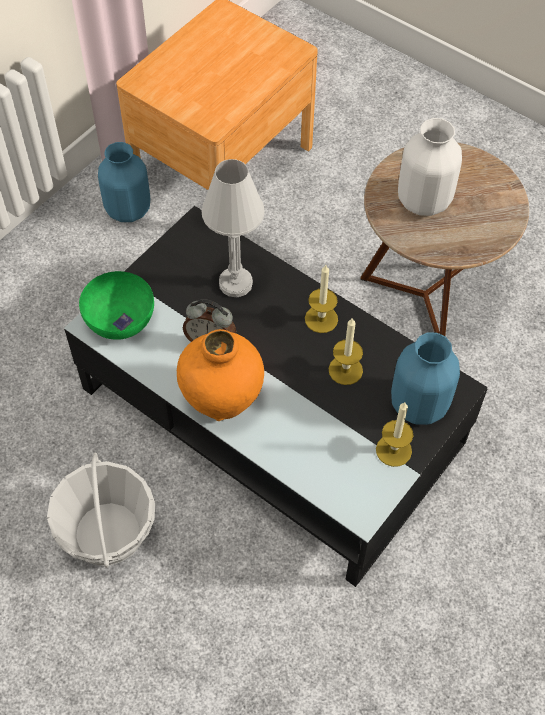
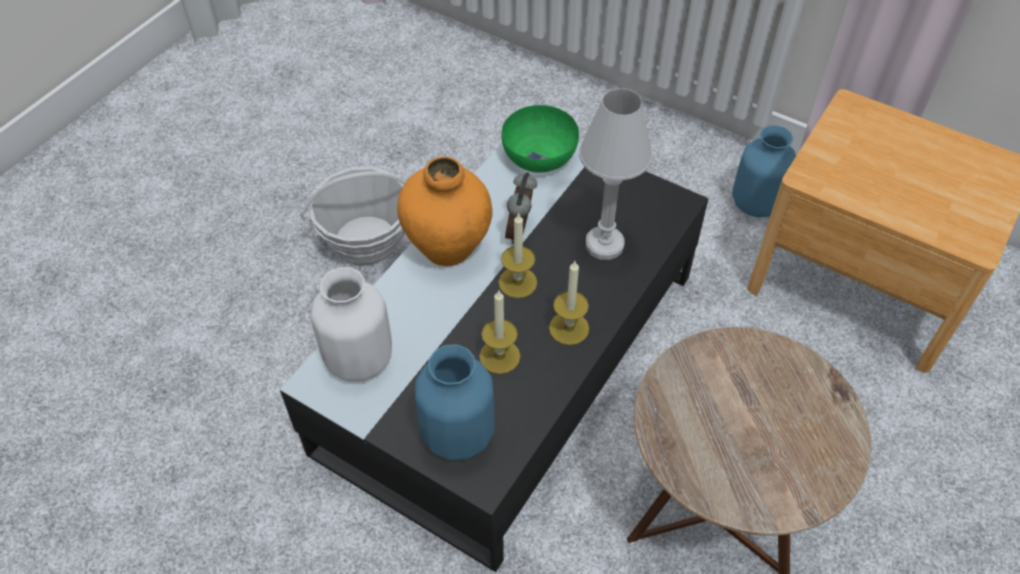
camera: 85 degrees right, 5 degrees down
(393, 450) = (393, 409): candle -> candle (517, 282)
(423, 202) = (741, 393): white vase -> white vase (358, 359)

